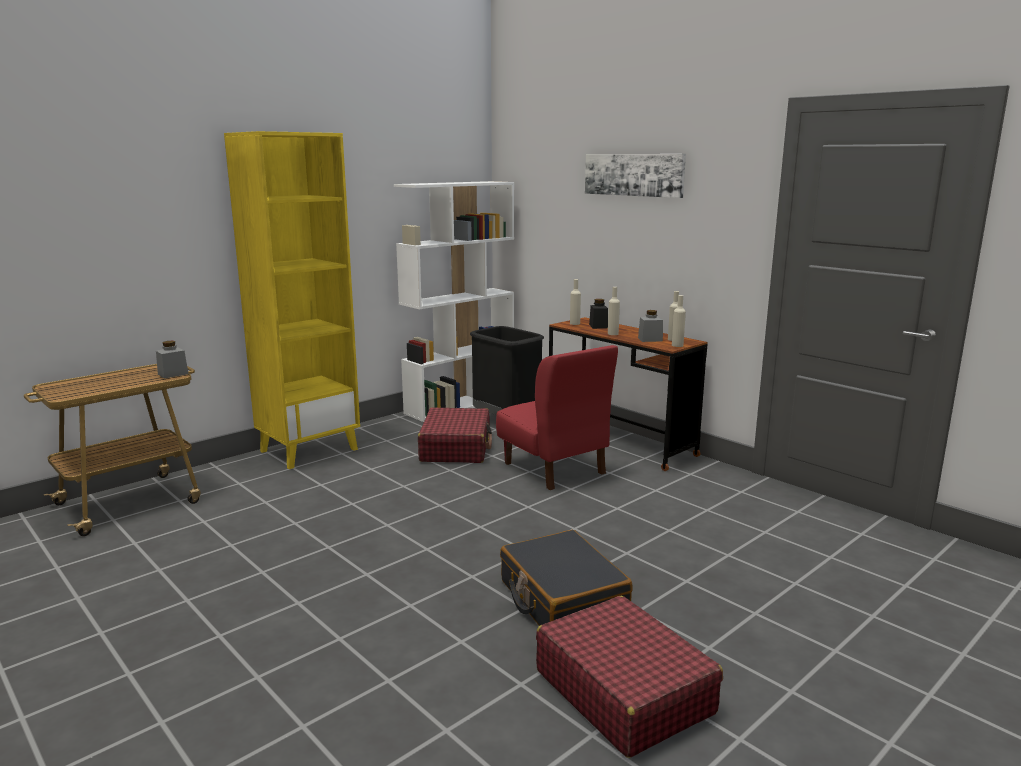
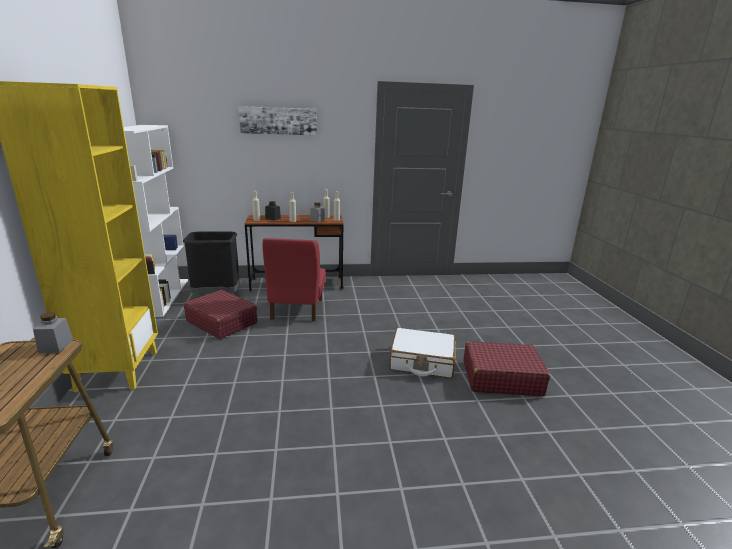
camera: 55 degrees left, 5 degrees up
(554, 468) = (296, 309): red chair -> red chair turned 90 degrees clockwise
(562, 599) = (422, 361): black suitcase -> white suitcase

